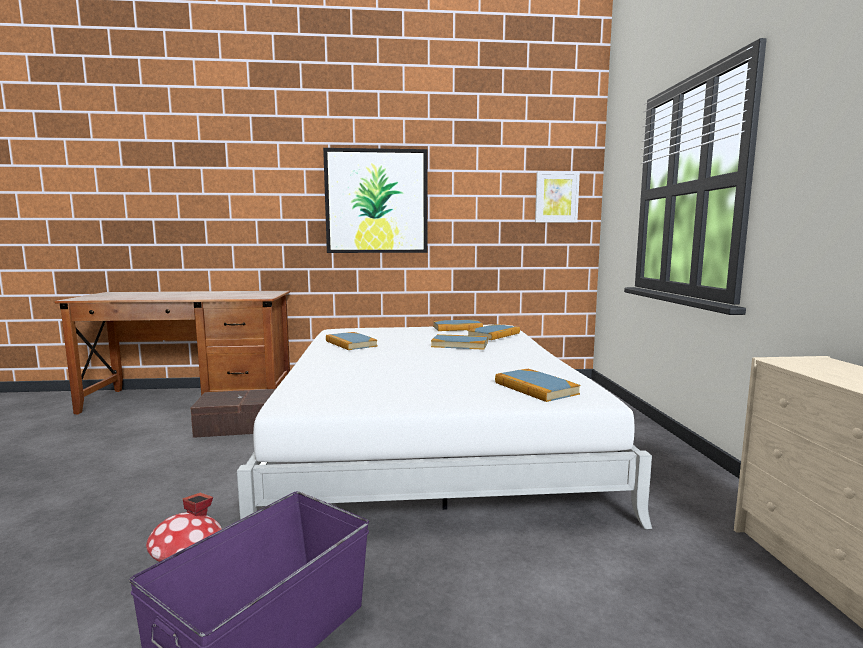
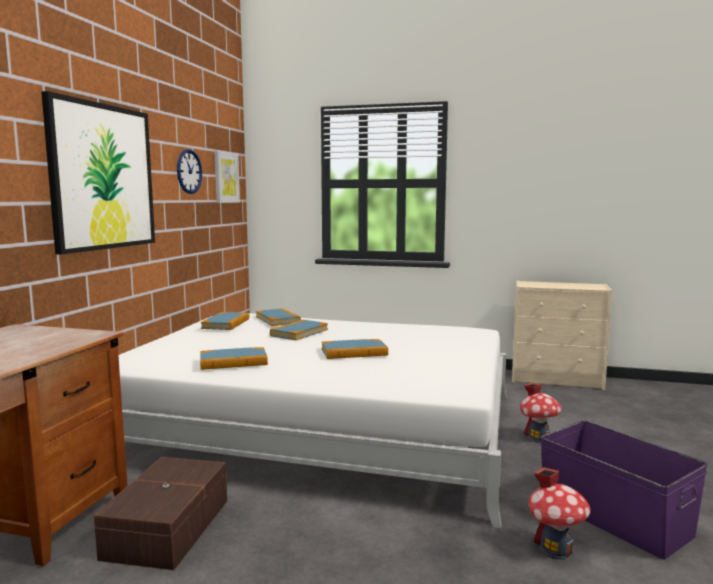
camera: 70 degrees left, 0 degrees up
(490, 193) = (189, 171): none -> wall clock
(502, 567) = (538, 438): none -> toy house
(535, 388) = (453, 335): book -> book (354, 352)

